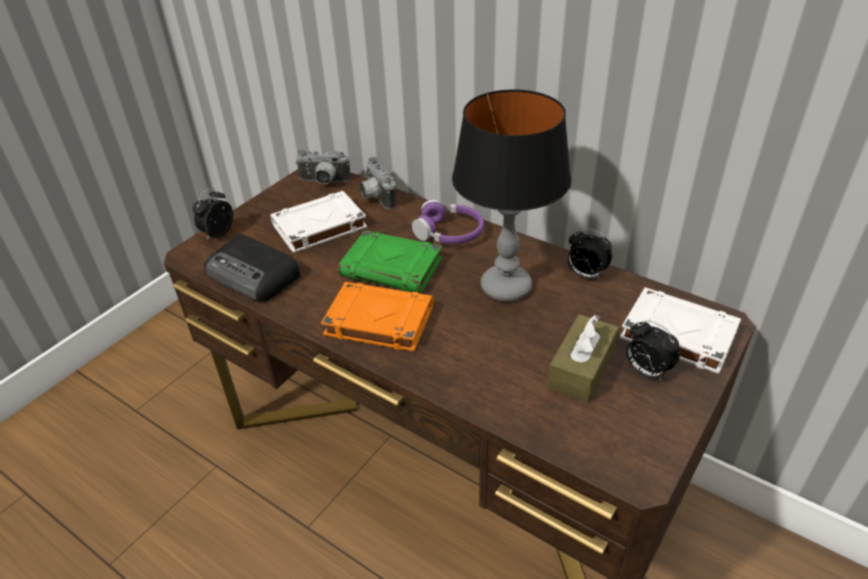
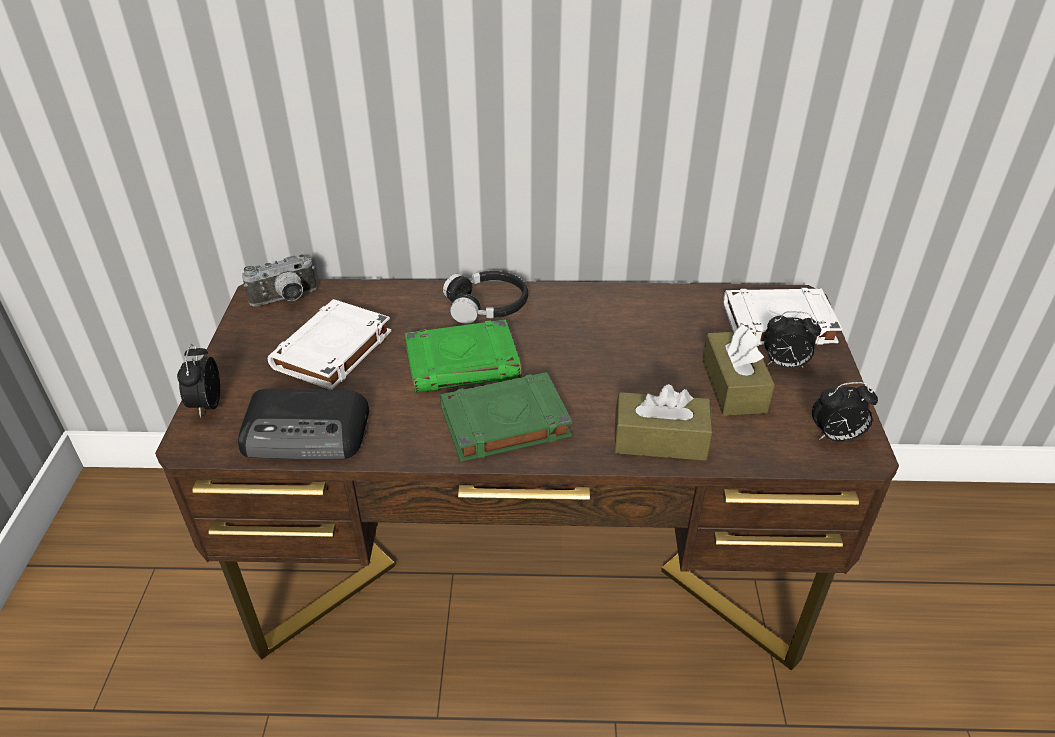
camera: 35 degrees left, 0 degrees up
(375, 197) = (367, 296): camera -> none
(378, 321) = (503, 423): orange book -> green book
(449, 233) = (487, 306): purple headphones -> black headphones
(477, 384) = (660, 440): none -> brown tissue box
(505, 287) = (595, 339): table lamp -> none
(585, 275) = (655, 300): alarm clock -> alarm clock (835, 437)

